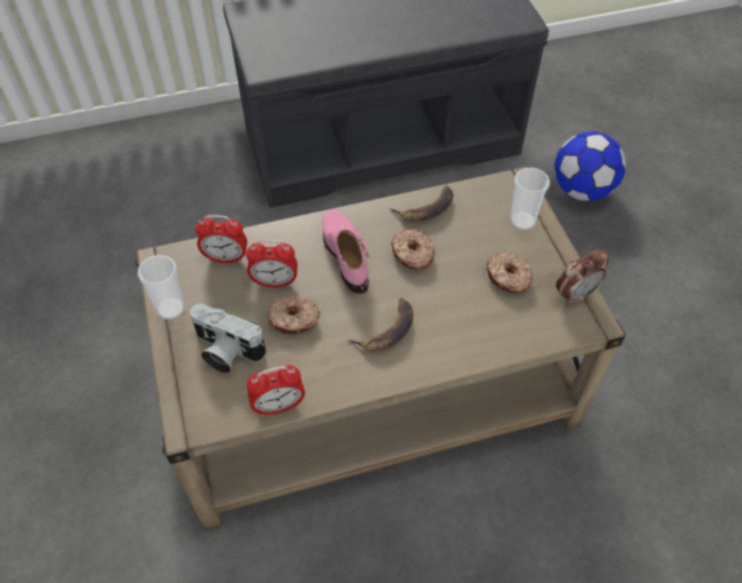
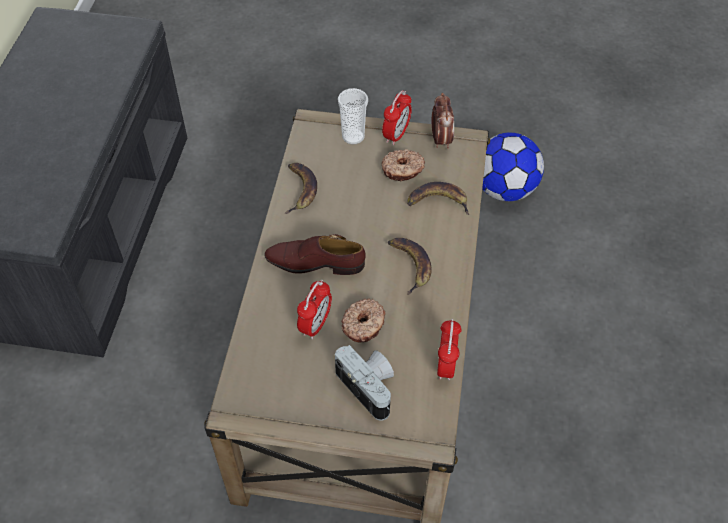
camera: 65 degrees left, 0 degrees up
(171, 308) = (298, 416): cup -> none
(225, 351) = (370, 387): camera -> camera turned 90 degrees counterclockwise
(226, 258) = (264, 353): alarm clock -> alarm clock (396, 135)
(346, 254) = (315, 263): pink shoe -> brown shoe
(412, 255) = (343, 218): donut -> none
(486, 324) = (437, 201): none -> banana
(582, 190) = (256, 119): football -> football (504, 189)

